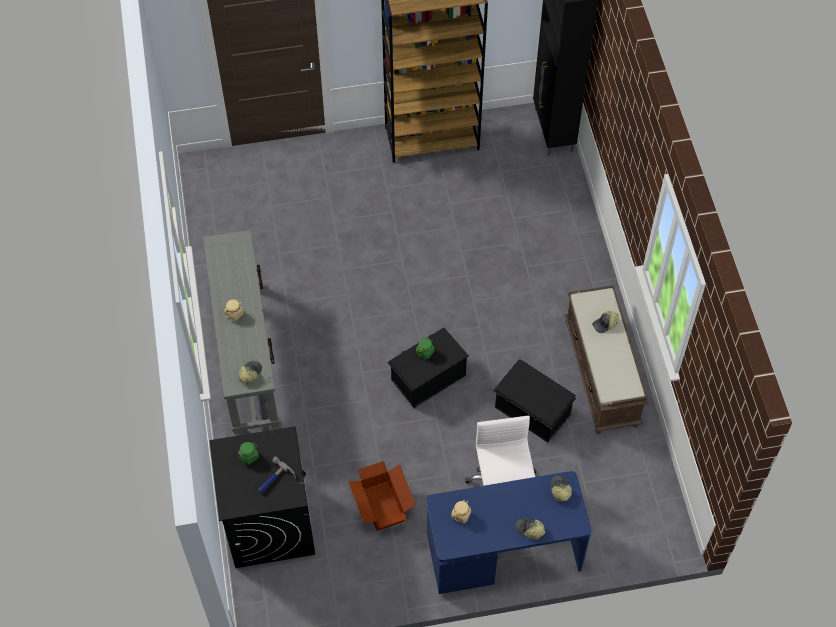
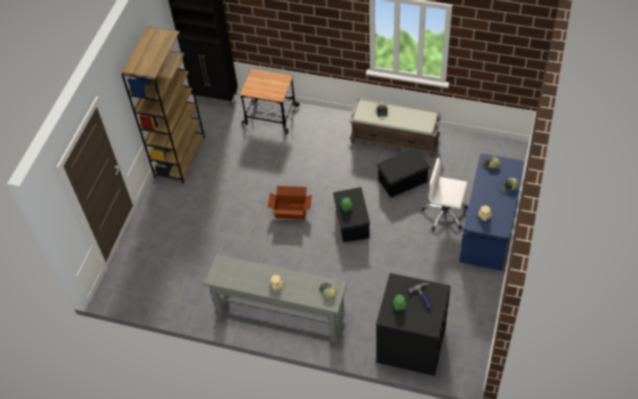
camera: 60 degrees left, 5 degrees down
(382, 506) = (429, 279): cardboard box -> cardboard box (291, 211)
(558, 206) = (271, 115): none -> cart

